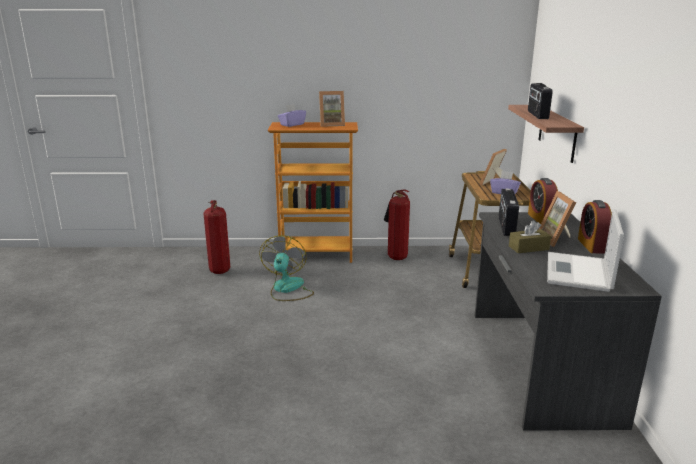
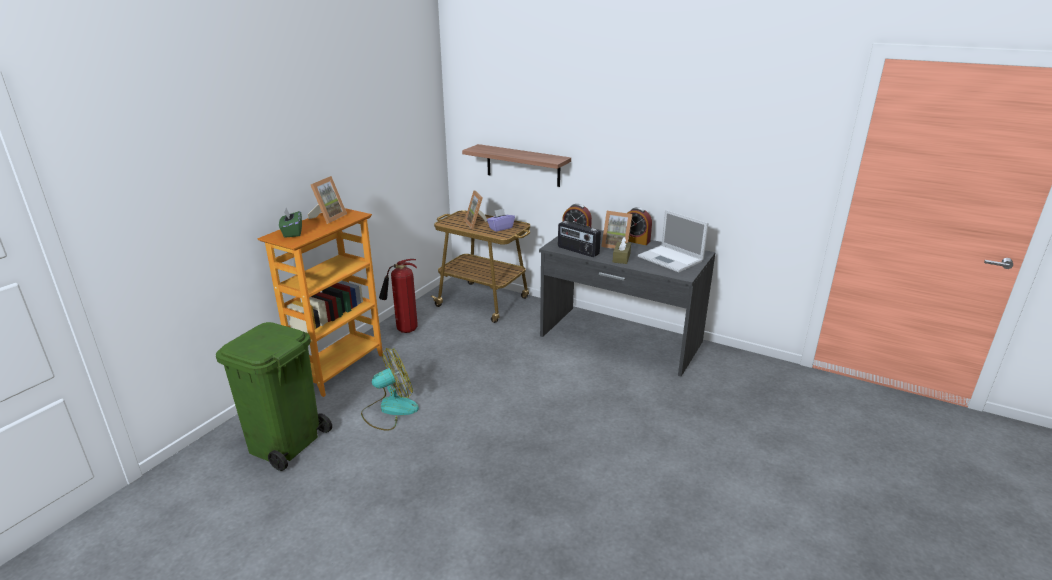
camera: 60 degrees left, 5 degrees up
(219, 270) = (285, 443): fire extinguisher -> green trash can
(287, 289) = (389, 410): fan -> fan turned 120 degrees clockwise
(292, 124) = (292, 232): purple tissue box -> green tissue box
(537, 115) = (515, 155): radio -> none

